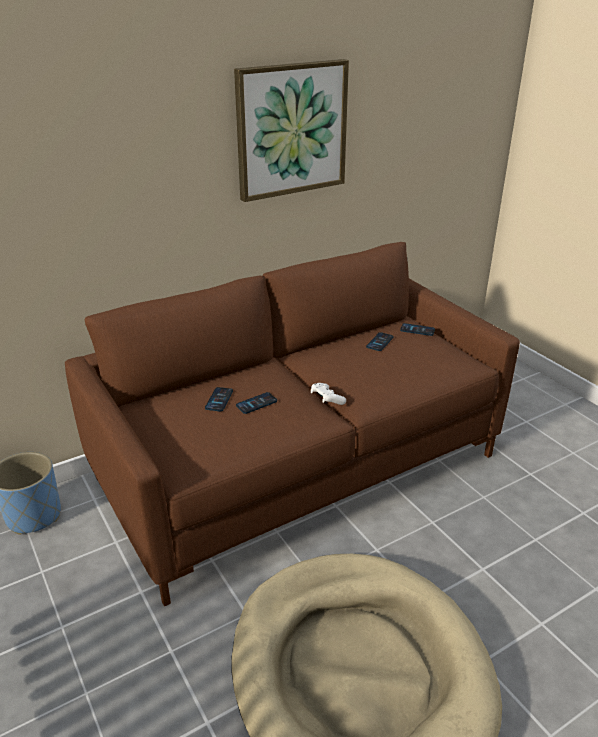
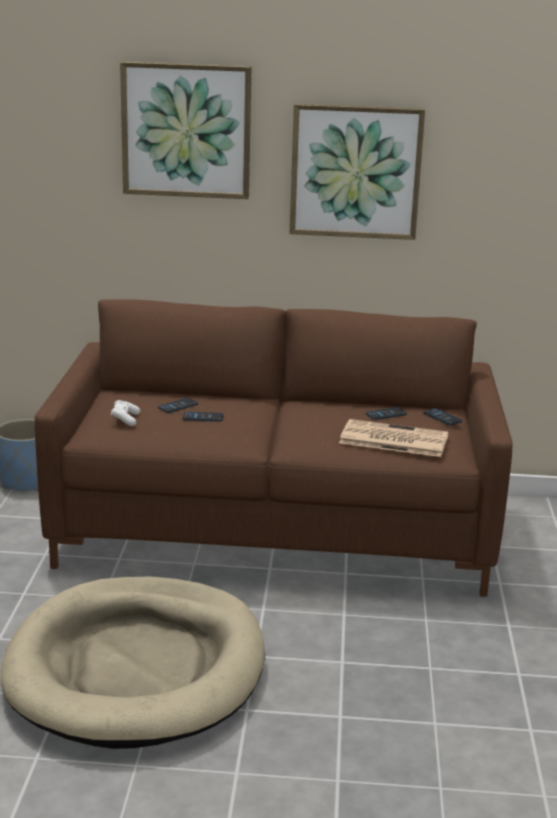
camera: 35 degrees right, 10 degrees down
(130, 113) = (186, 130): none -> picture
(326, 400) = (267, 435): white game controller -> white game controller (125, 419)
(418, 365) = (392, 440): none -> newspaper

